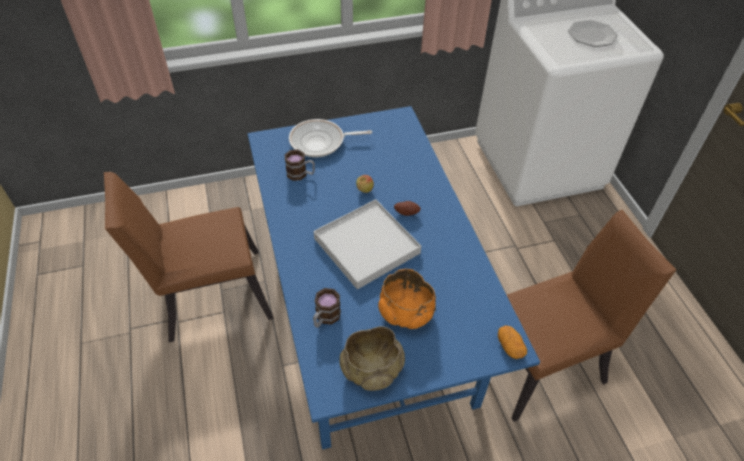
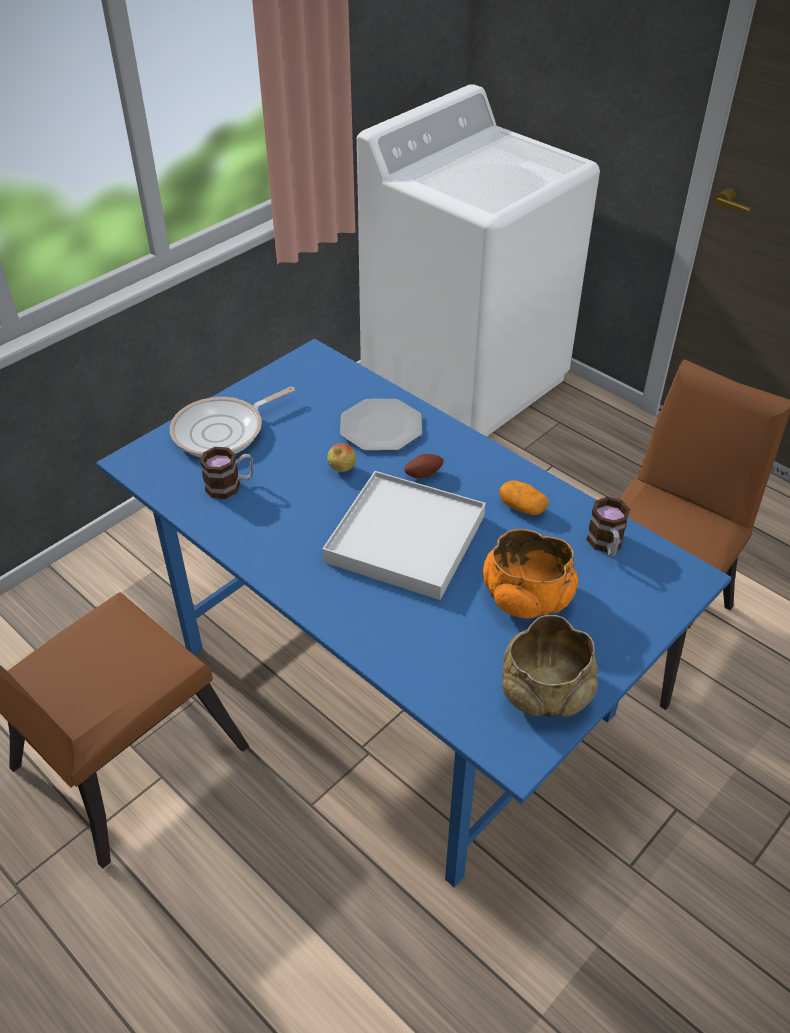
camera: 30 degrees left, 5 degrees down
(325, 318) = (428, 658): mug -> mug (606, 545)
(510, 347) = (685, 576): potato -> potato (522, 507)
(592, 35) = (501, 167): plate -> plate (381, 427)

